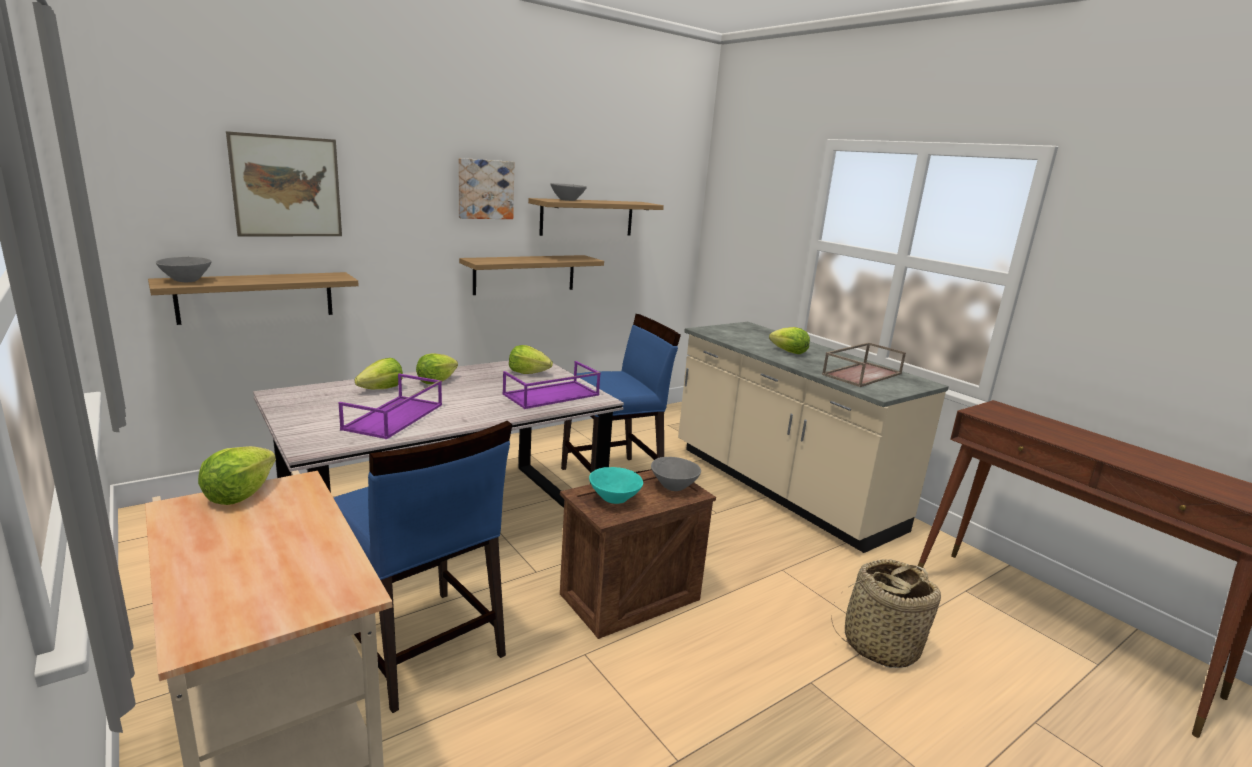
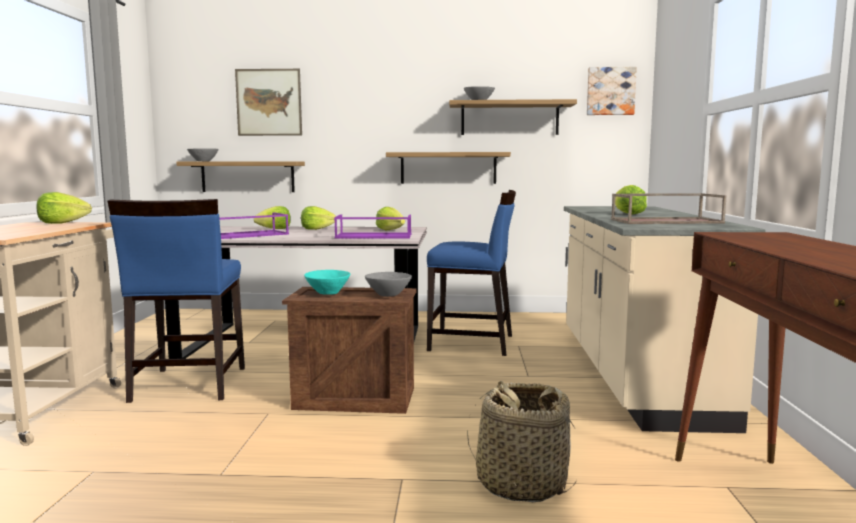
camera: 40 degrees right, 10 degrees down
(485, 189) = (411, 98): picture -> picture (610, 91)

